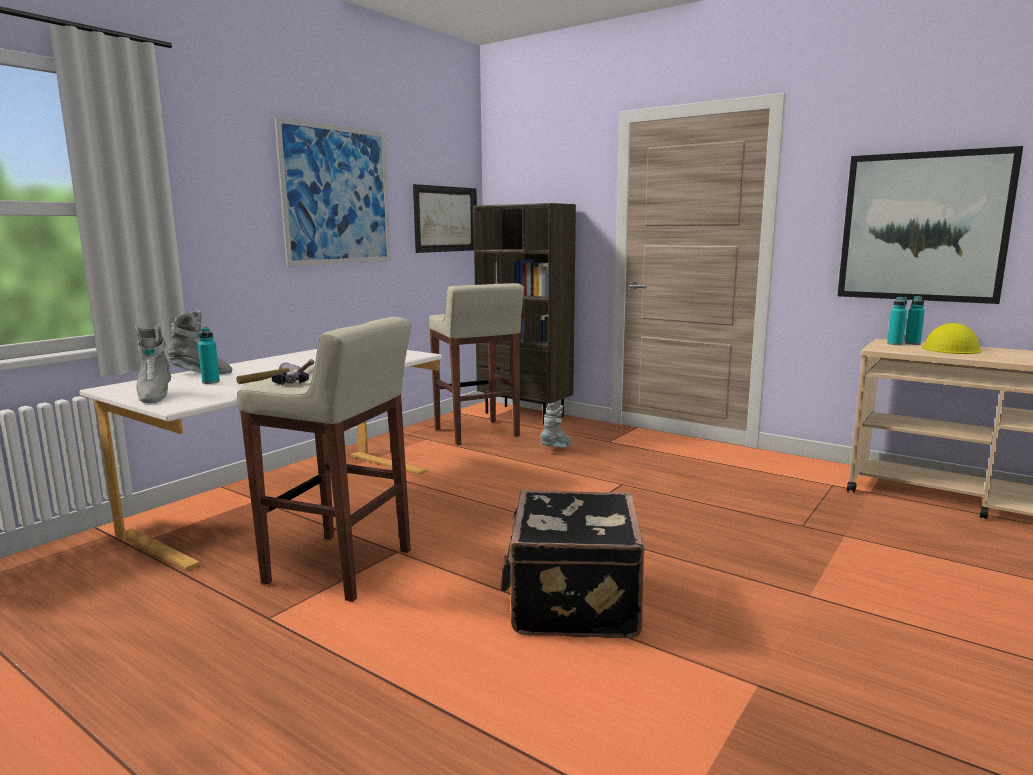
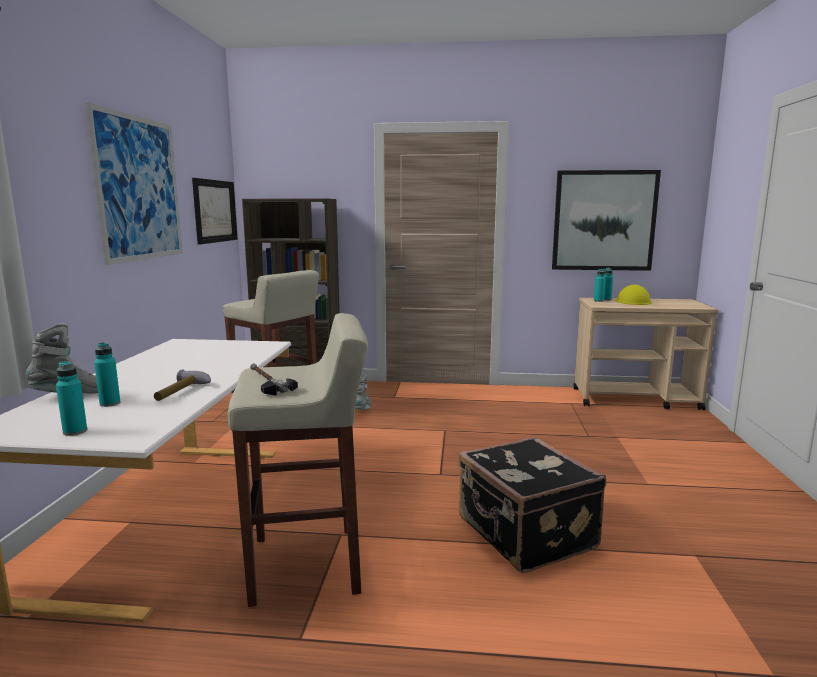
camera: 30 degrees left, 0 degrees up
(154, 396) = (75, 431): grey boot -> turquoise bottle

